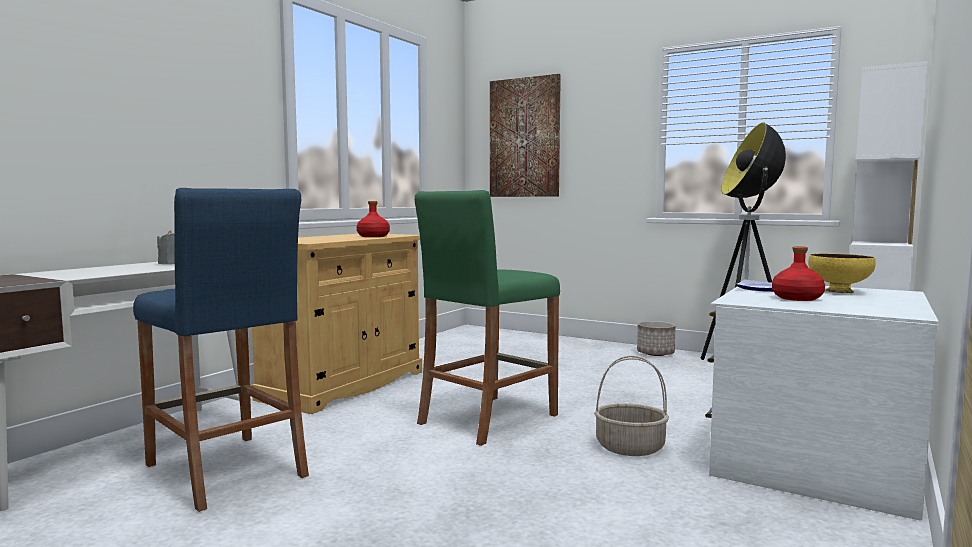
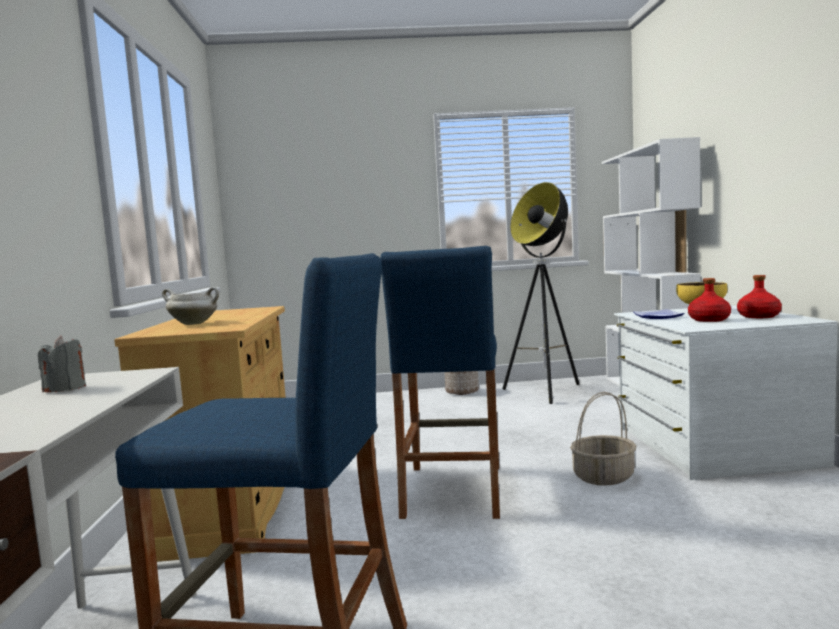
camera: 35 degrees left, 0 degrees up
(315, 238) = (194, 324): none -> white cooking pot
(373, 236) = (247, 313): red bottle -> red bottle (759, 316)
(488, 419) = (452, 490): green stool -> blue stool
(524, 138) = (296, 196): picture -> none

